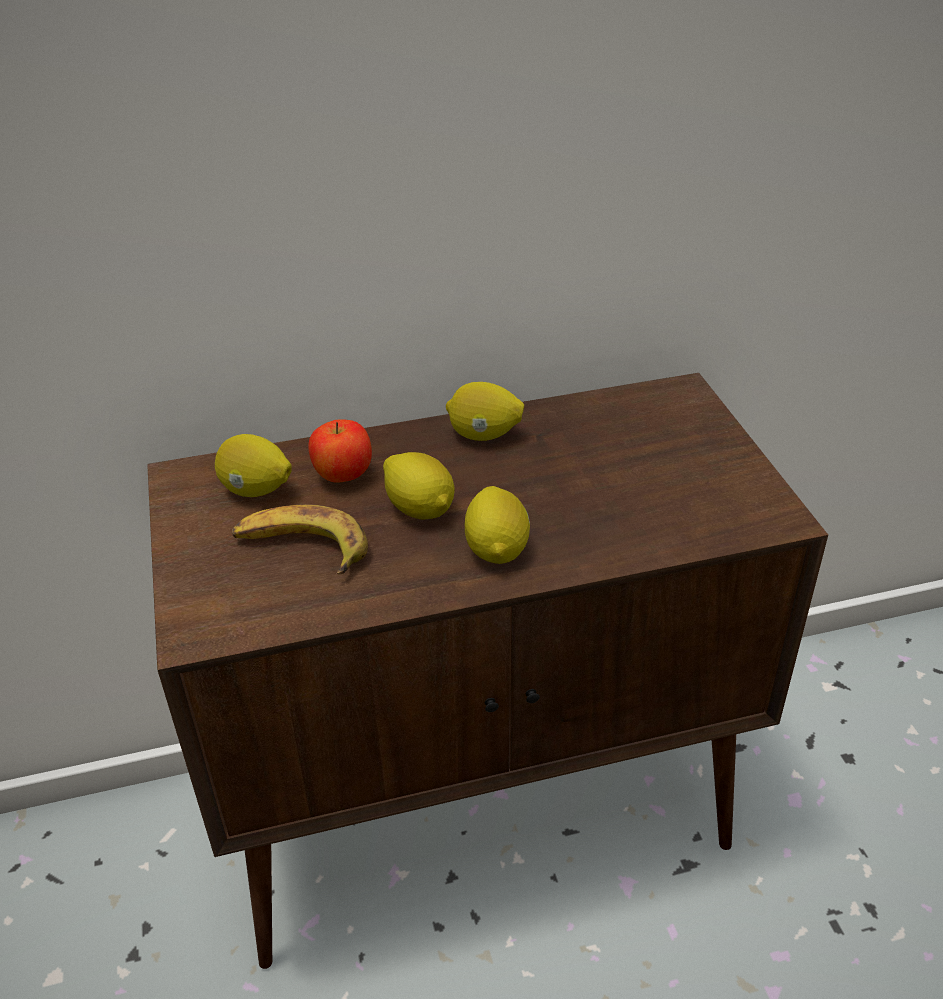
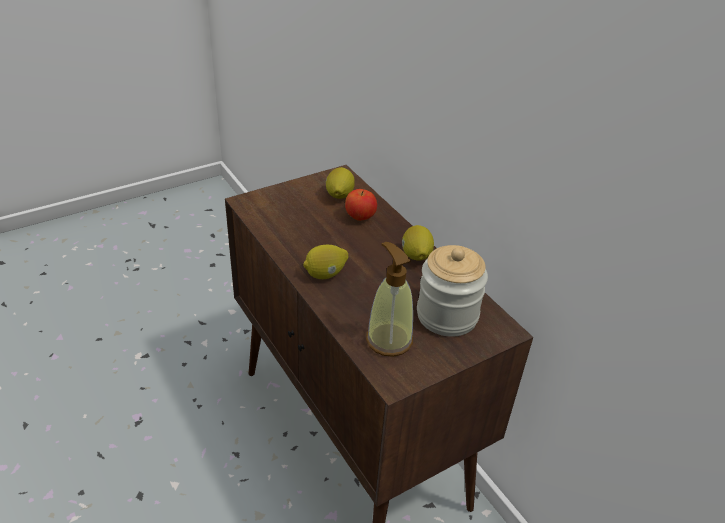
camera: 70 degrees right, 0 degrees up
(301, 548) = (305, 216): banana -> none
(420, 509) = (346, 245): lemon -> none
(640, 435) = (447, 315): none -> jar
(685, 505) = (389, 339): none -> soap dispenser

